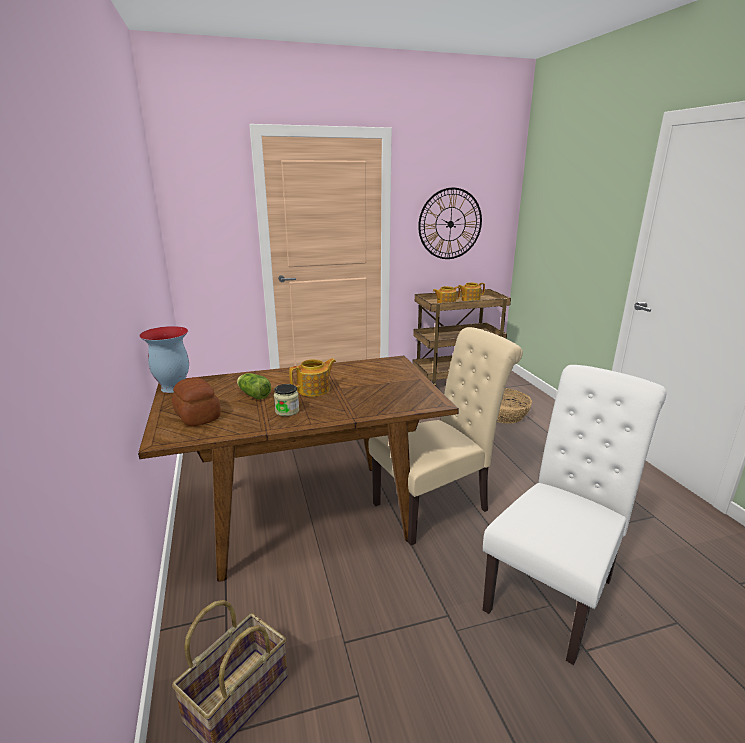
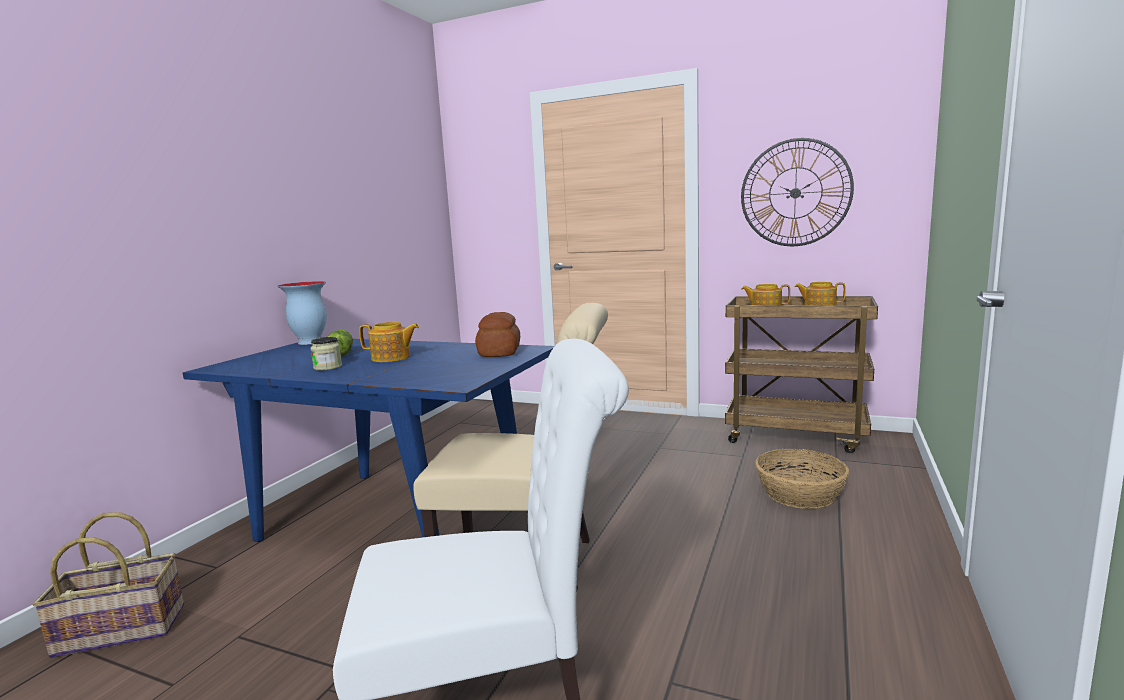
camera: 40 degrees right, 10 degrees down
(198, 415) = (271, 359): bread -> bread (500, 352)
(307, 516) = (393, 519): brown dining table -> blue dining table

